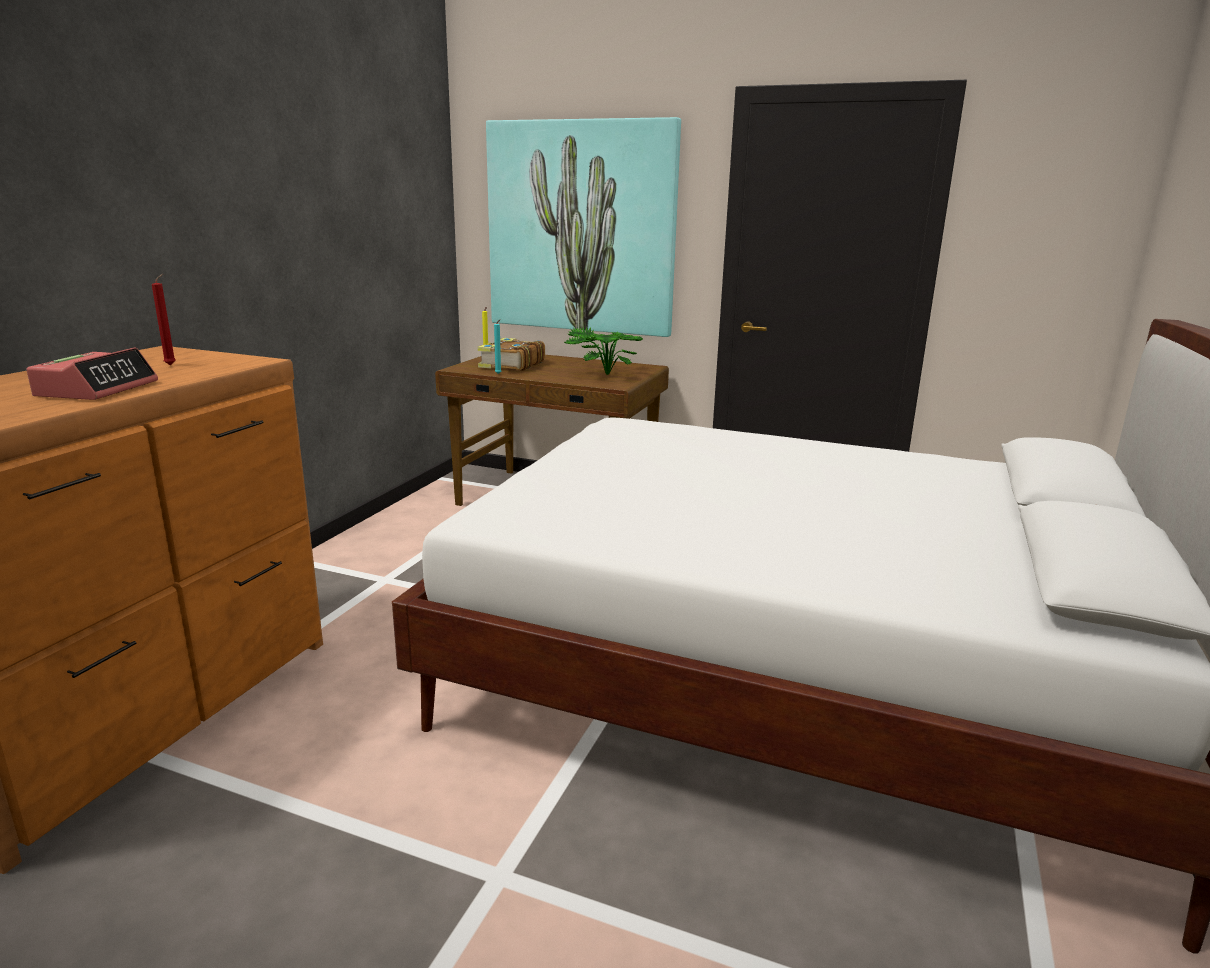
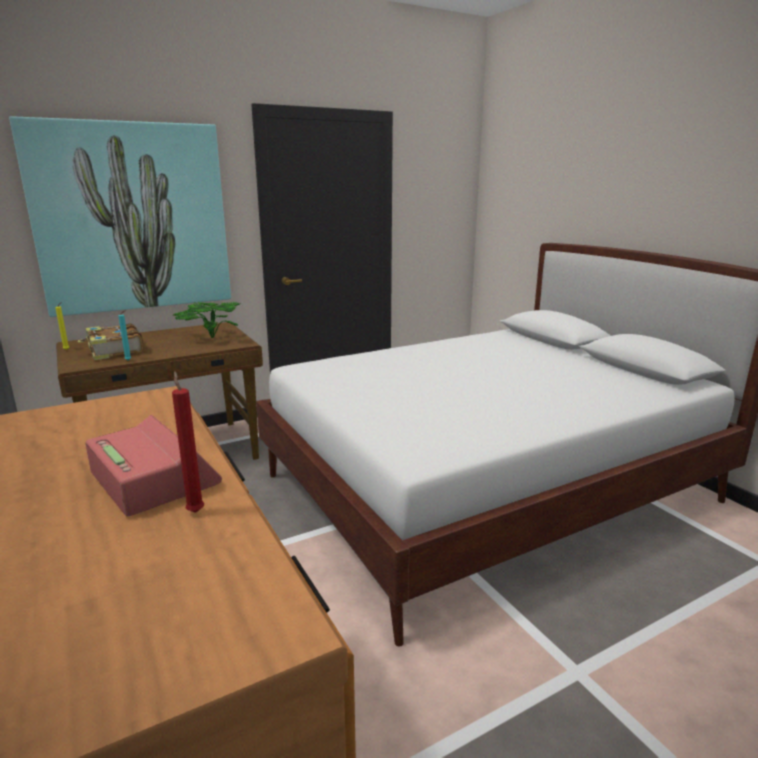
camera: 50 degrees left, 0 degrees up
(172, 365) = (94, 430): red candle -> red candle (195, 511)

